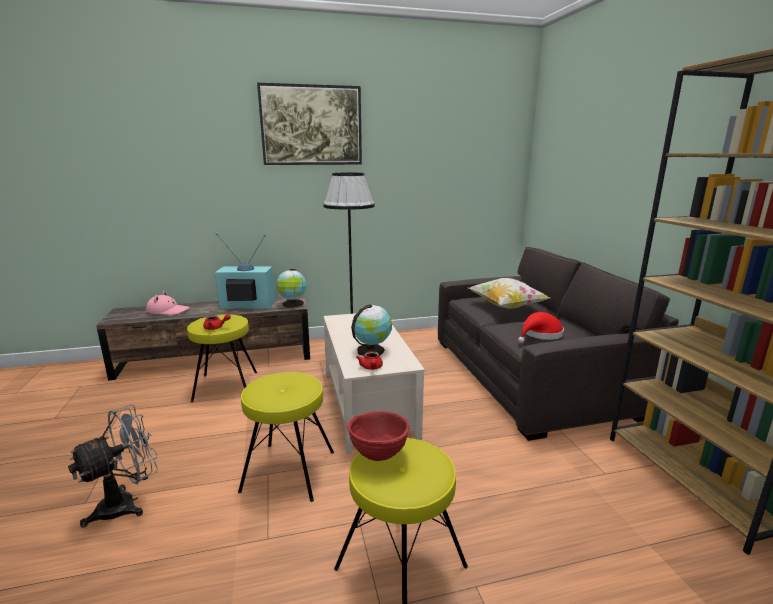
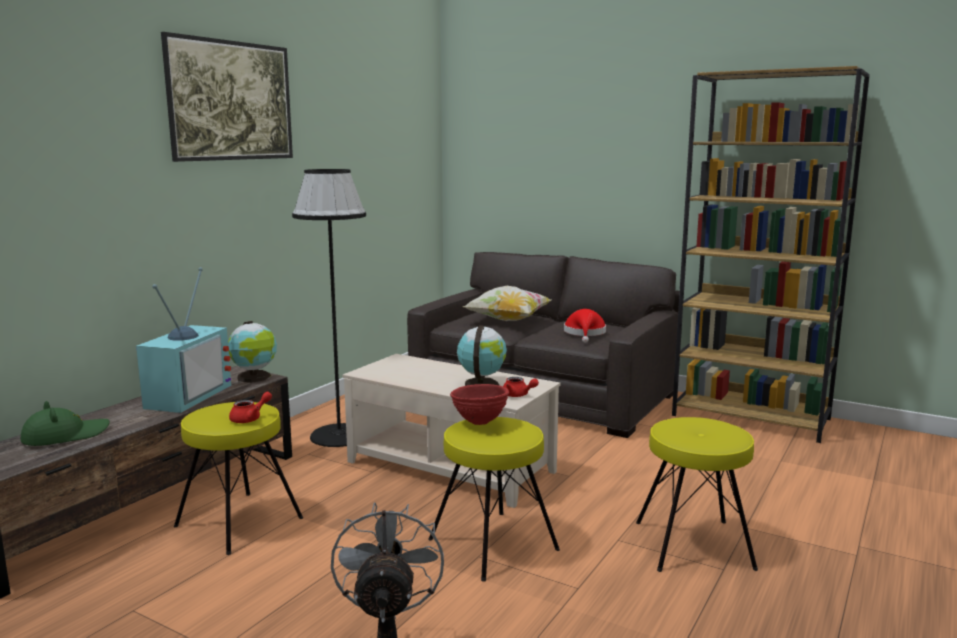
camera: 45 degrees left, 5 degrees down
(168, 311) = (65, 435): pink hat -> green hat
(246, 305) = (185, 395): television -> television turned 150 degrees clockwise
(379, 455) = (676, 433): red bowl -> red bowl (479, 422)

